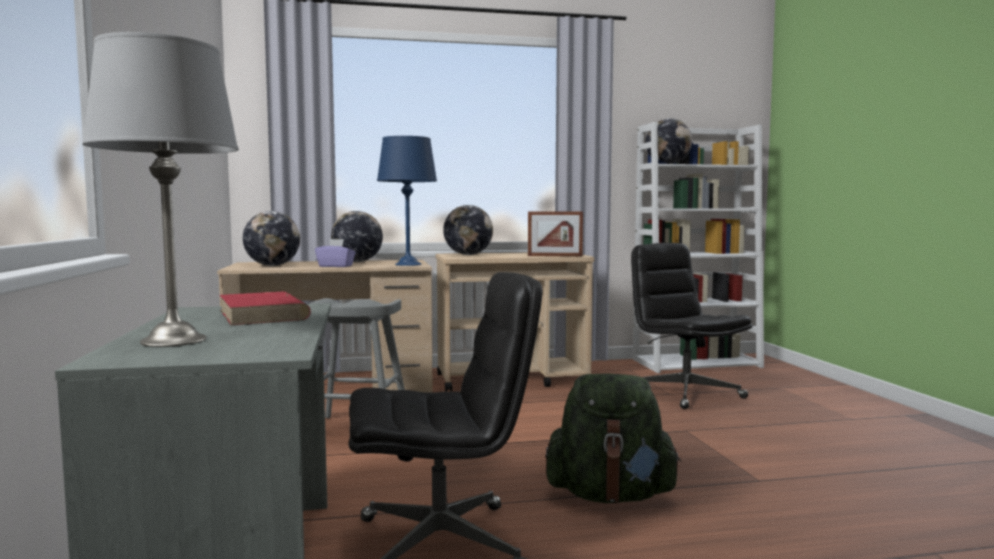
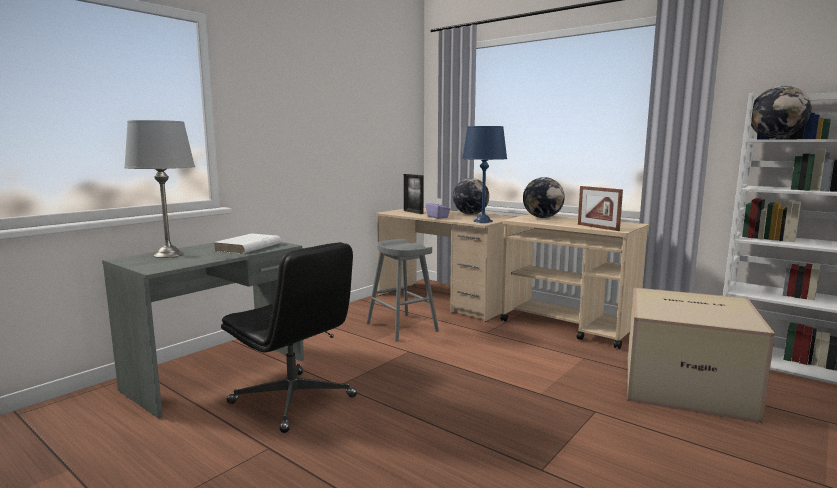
camera: 50 degrees right, 5 degrees up
(263, 315) = (248, 247): red book -> white book
(272, 265) = (413, 212): globe -> picture frame
(610, 495) = (421, 422): green backpack -> none
(684, 393) = (687, 385): black office chair -> cardboard box

